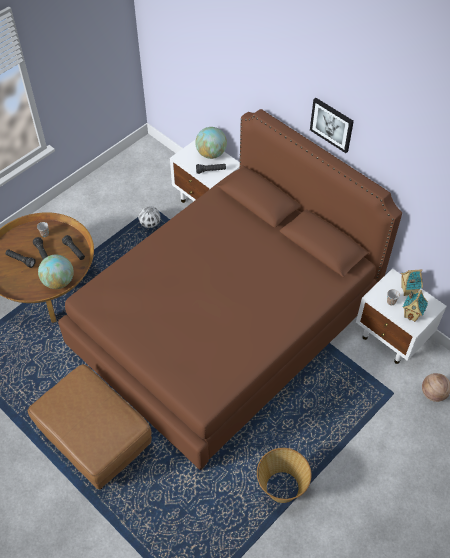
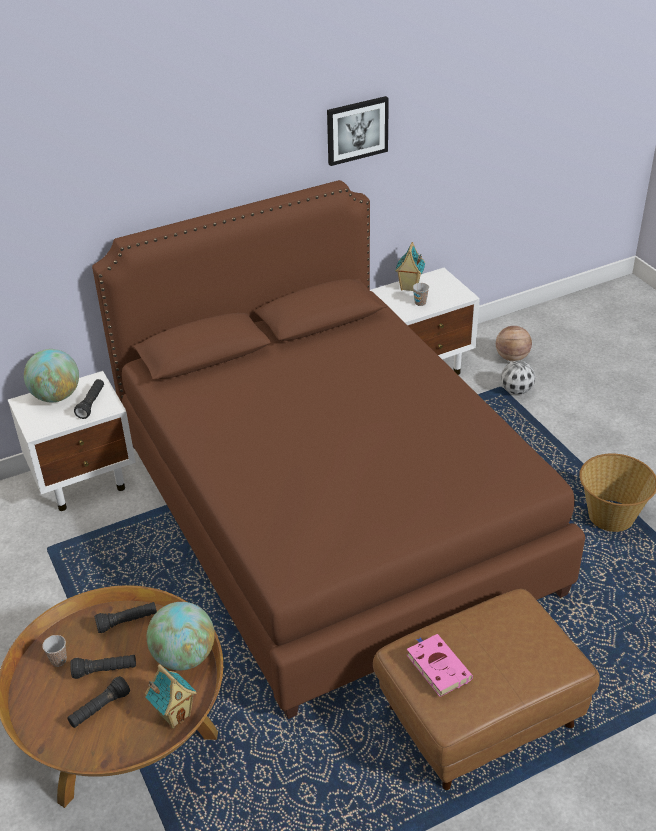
camera: 70 degrees left, 15 degrees down
(73, 392) = (437, 666): none -> pink book
(150, 224) = (82, 558): football -> football (516, 390)
(332, 124) = (230, 161): picture -> picture (357, 130)
(412, 315) = (446, 293): toy house -> toy house (174, 714)

